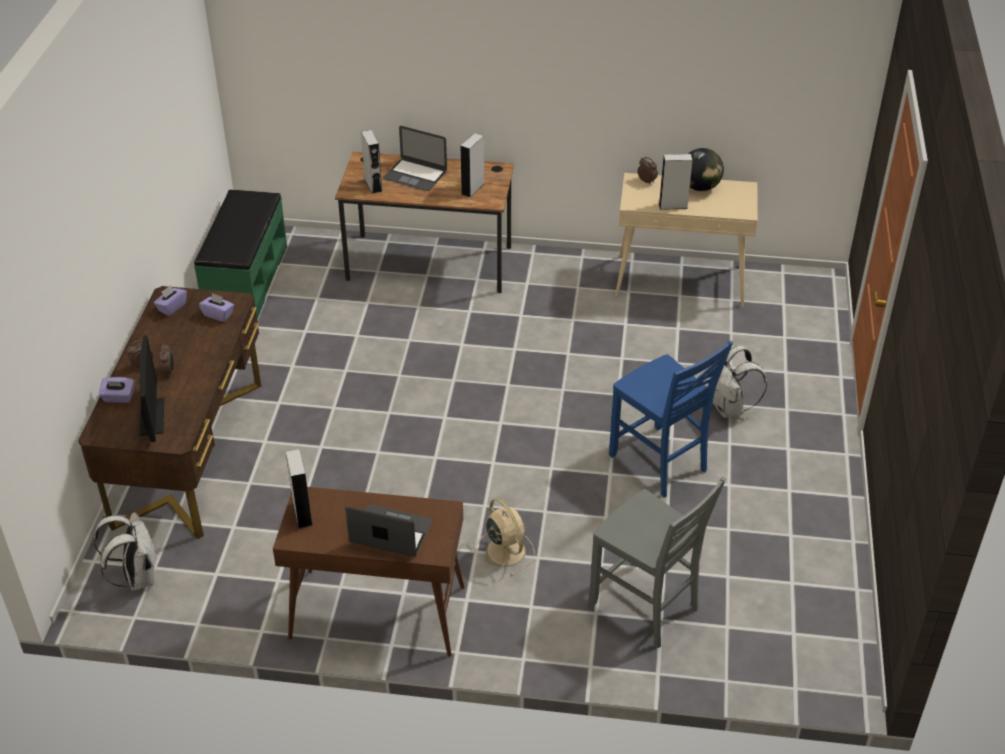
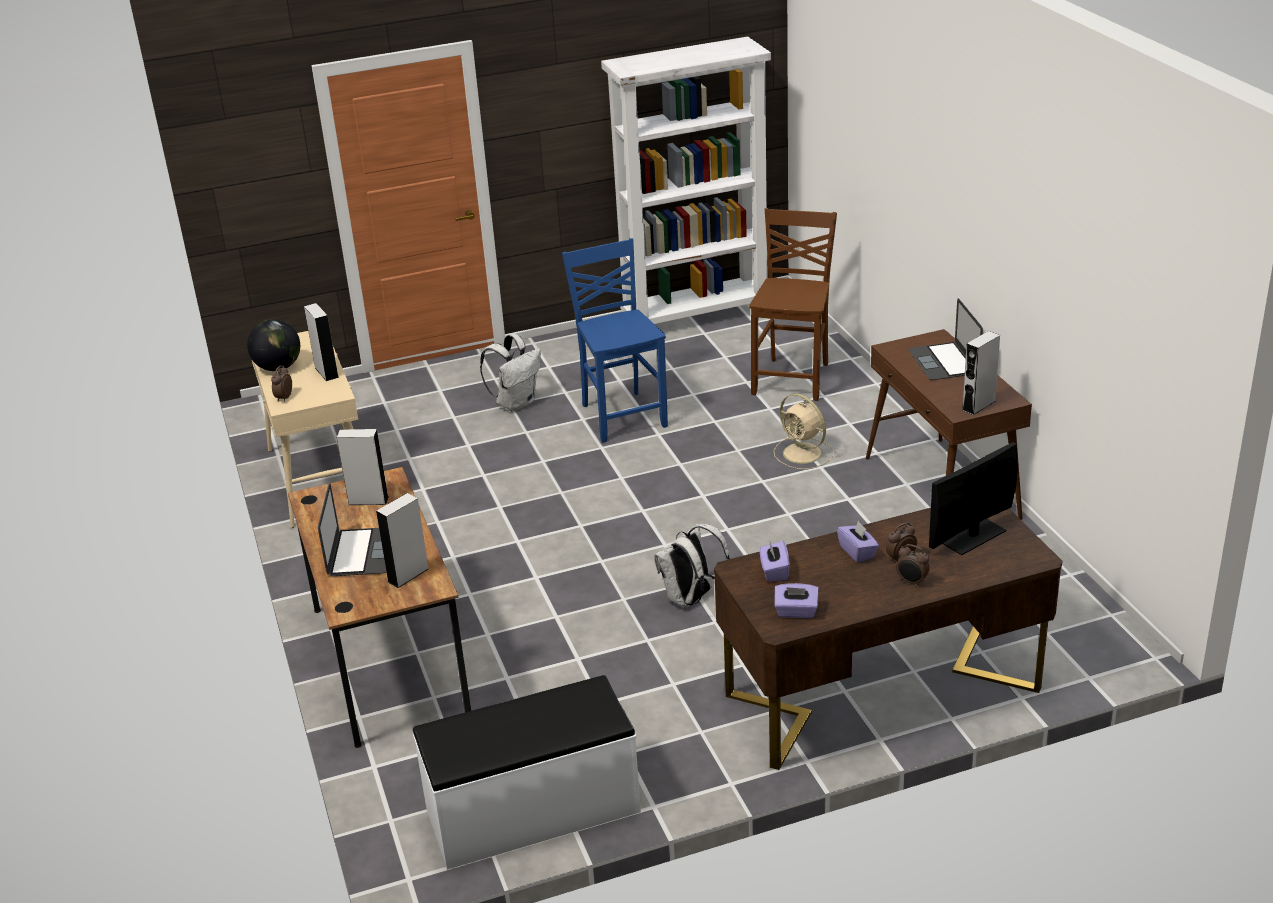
camera: 115 degrees left, 10 degrees down
(118, 398) = (975, 572): purple tissue box -> purple tissue box (857, 552)
(137, 577) = (1070, 638): white backpack -> white backpack (691, 599)
(245, 280) = (533, 811): green bench -> white bench
(504, 550) = (804, 454): beige fan -> beige fan turned 75 degrees counterclockwise
(646, 607) = (793, 378): grey chair -> brown chair
(660, 463) = (622, 415): blue chair -> blue chair turned 45 degrees counterclockwise
(835, 592) = (696, 317): none -> white bookcase

